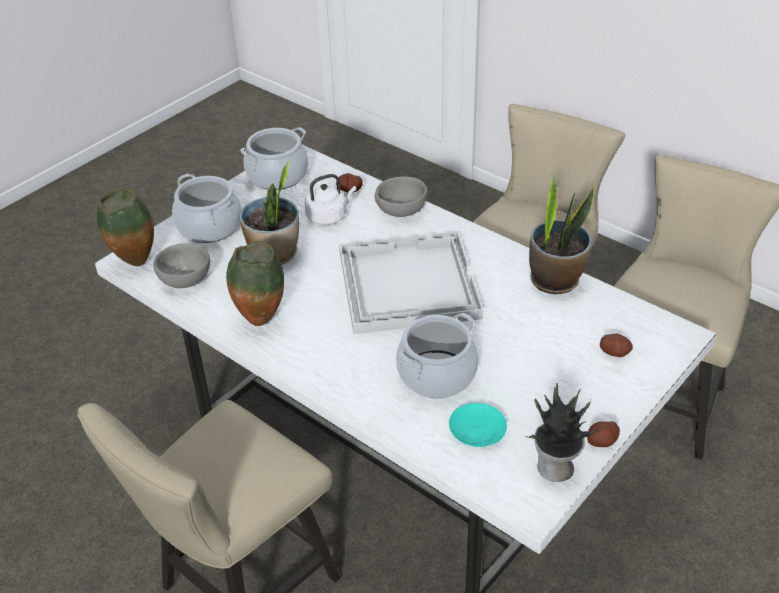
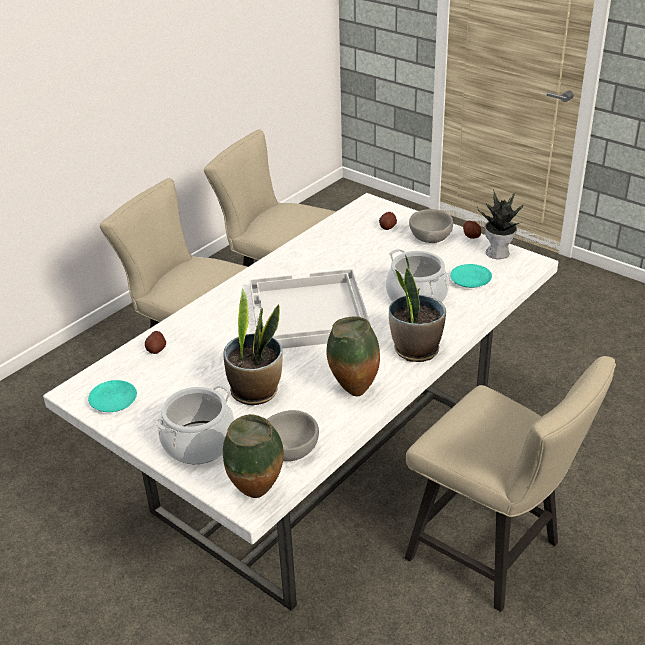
camera: 90 degrees left, 5 degrees down
(277, 175) = (113, 401): cooking pot -> turquoise plate
(329, 216) = (199, 360): white kettle -> none
(402, 210) = (199, 317): grey bowl -> grey bowl (431, 237)
(555, 280) = (307, 245): potted plant -> potted plant (415, 349)

